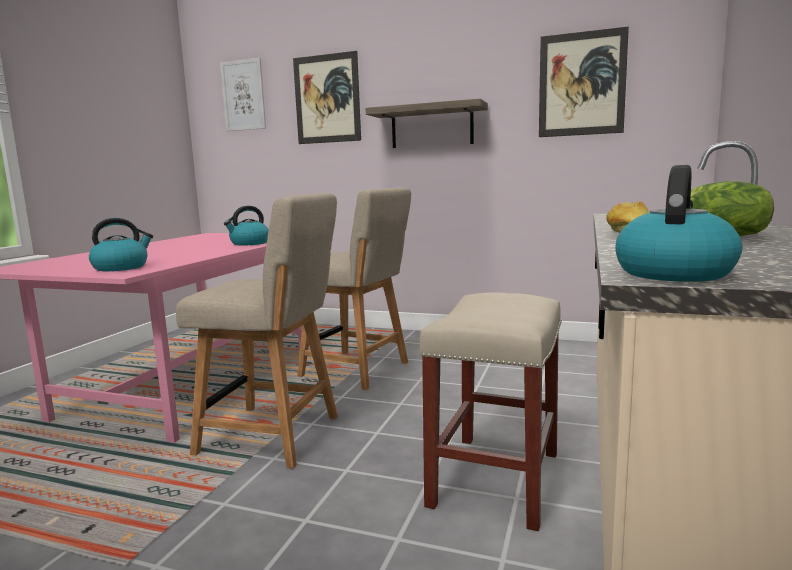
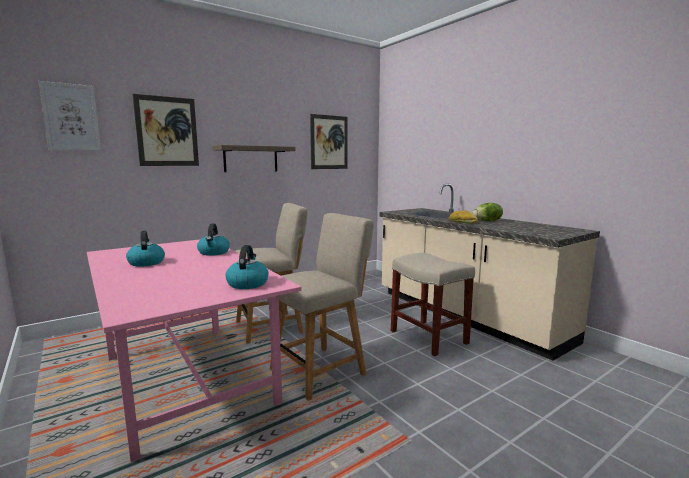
camera: 55 degrees left, 0 degrees up
(673, 273) = (548, 235): kettle -> kettle (146, 262)

